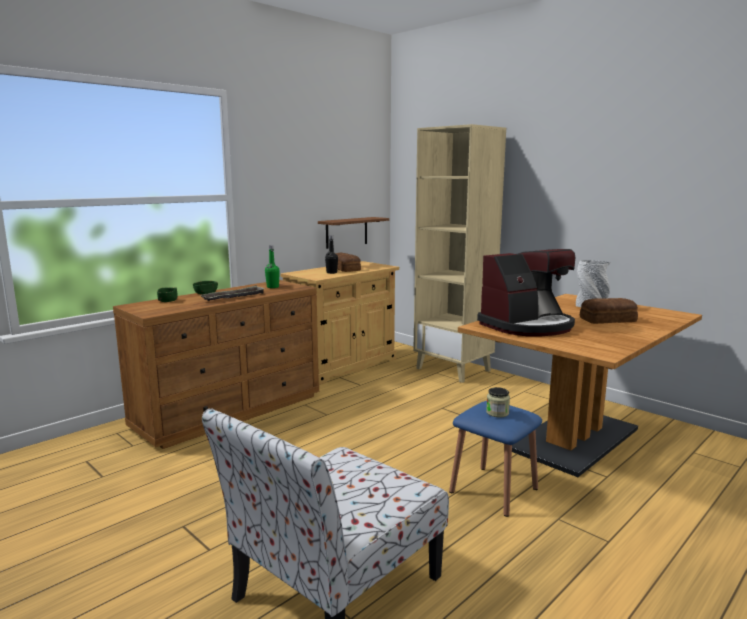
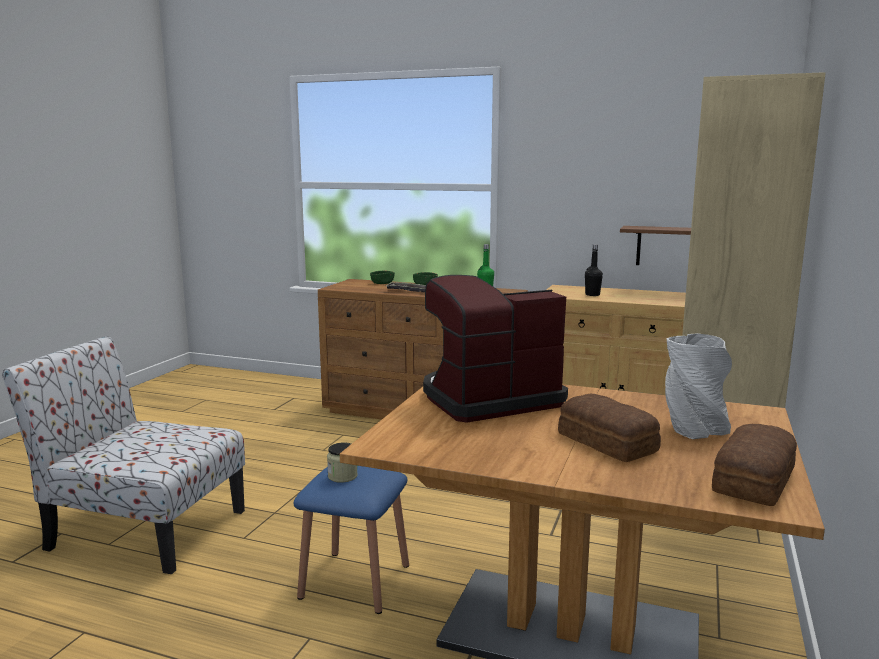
camera: 65 degrees right, 0 degrees up
(345, 269) = (628, 295): bread -> bread (756, 480)
(527, 326) = (488, 399): coffee machine -> coffee machine turned 120 degrees clockwise

